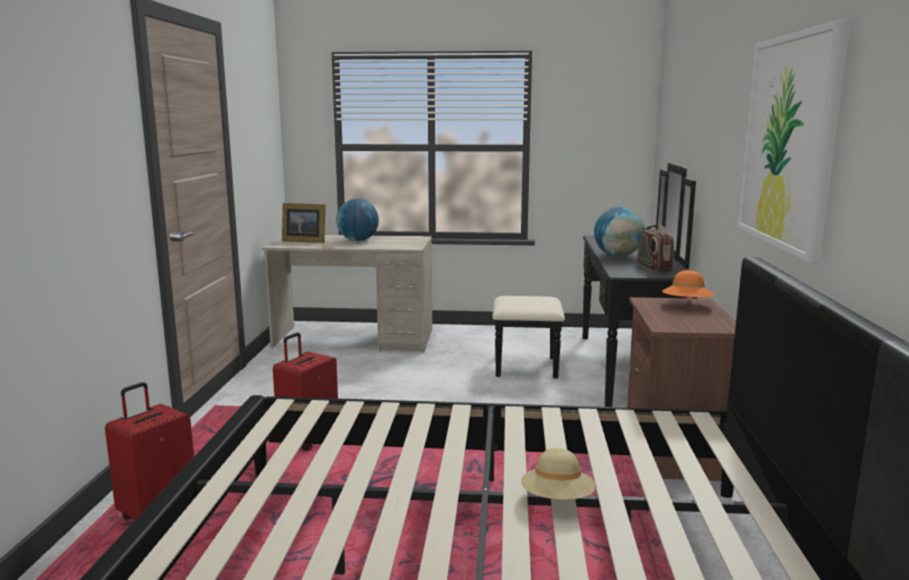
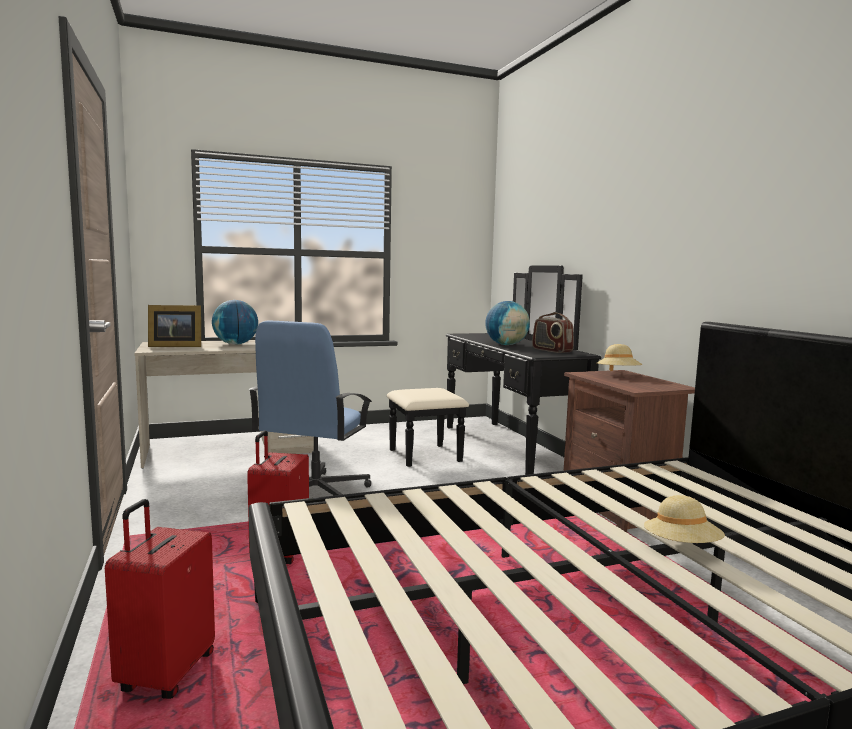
camera: 25 degrees left, 5 degrees down
(385, 390) = (314, 493): none -> blue office chair
(687, 305) = (618, 374): orange hat -> beige hat
(789, 141) = (742, 223): picture -> none

